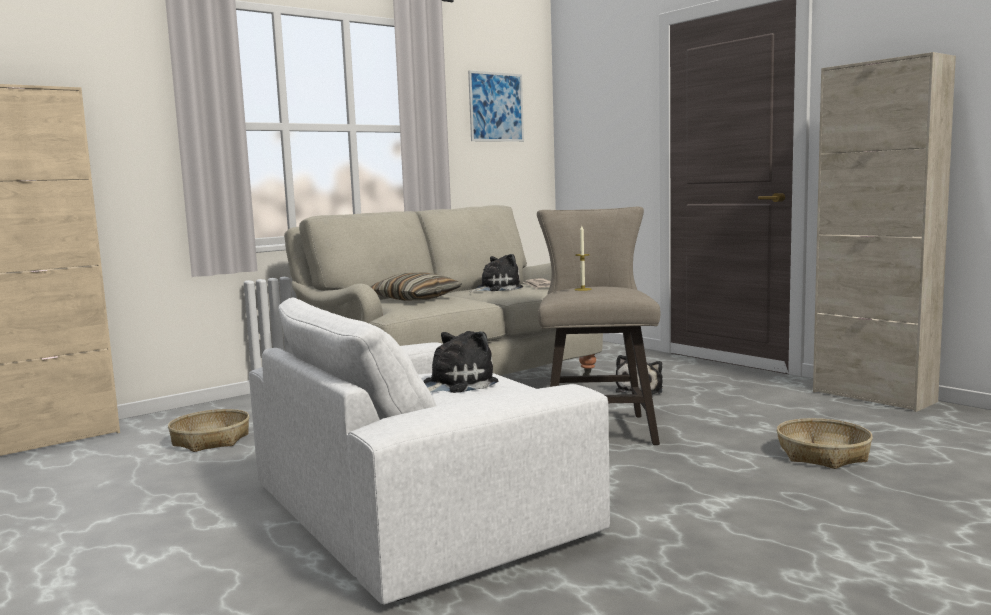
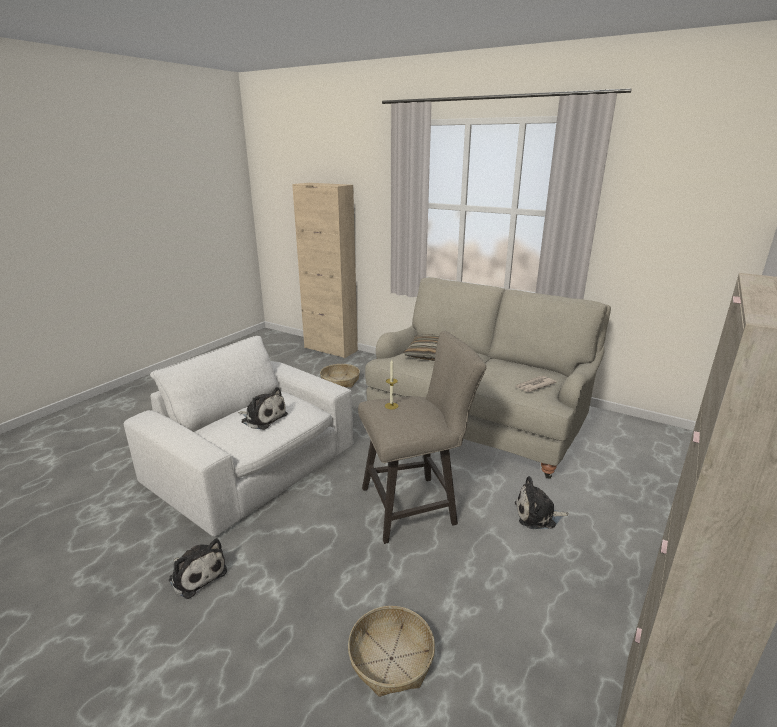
camera: 70 degrees right, 15 degrees up
(496, 107) = (682, 197): picture -> none
(496, 288) = (511, 371): plush toy -> plush toy (197, 574)

